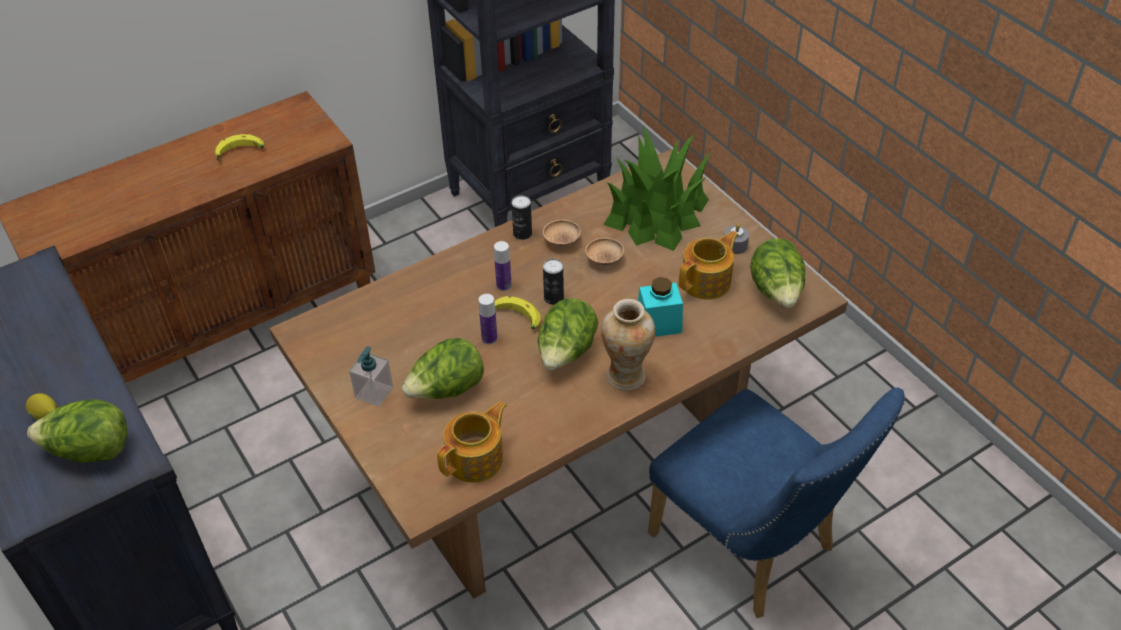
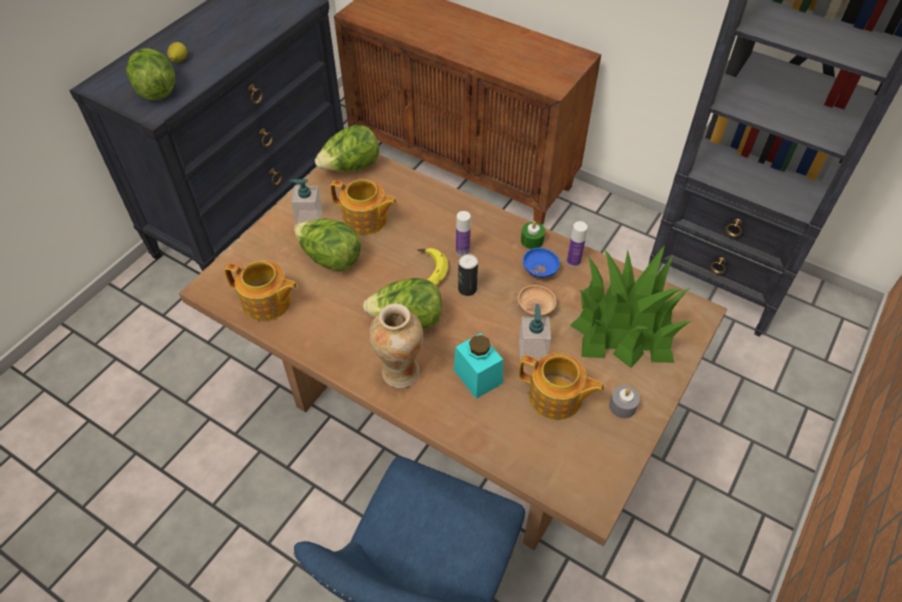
camera: 65 degrees right, 5 degrees up
(240, 153) = (506, 52): banana -> none
(409, 346) = (365, 219): none -> teapot
(489, 338) = (398, 264): bottle -> bottle (573, 261)
(522, 233) = (532, 240): can -> green candle
(561, 241) = (540, 270): brown bowl -> blue bowl
(650, 278) = (532, 350): none -> soap dispenser
(776, 292) = (578, 464): lettuce -> lettuce (351, 168)

